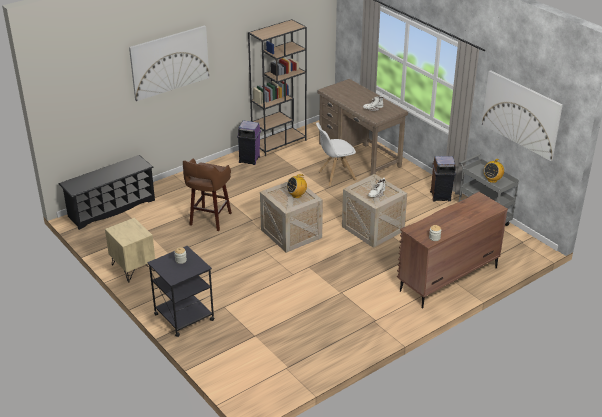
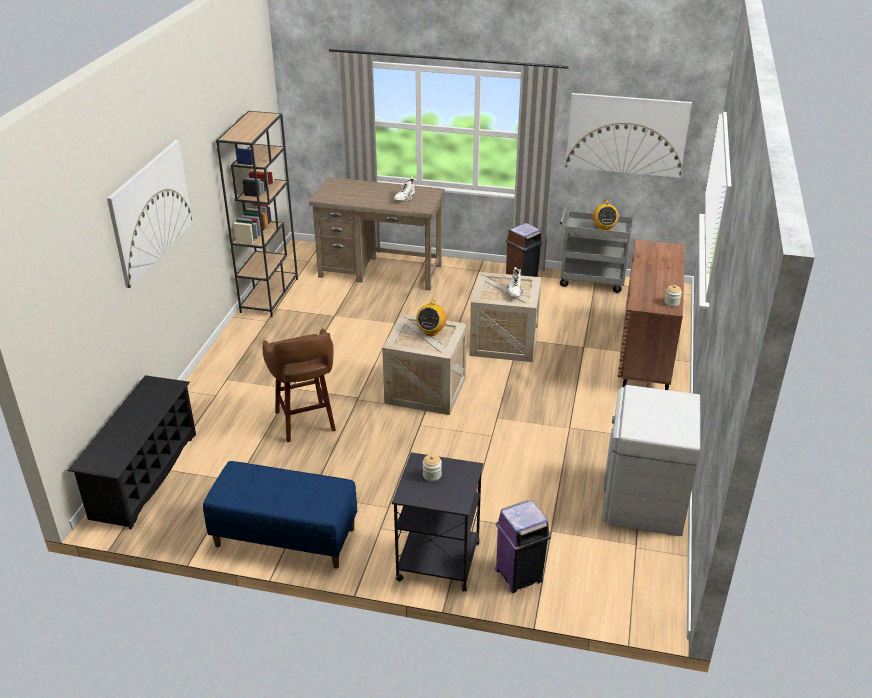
camera: 40 degrees left, 0 degrees up
(132, 268) = (284, 537): beige nightstand -> blue bench
(250, 159) = (258, 328): purple trash can -> purple trash can (519, 575)
(324, 349) = (642, 500): none -> white washing machine
(335, 176) = (386, 304): white chair -> none

